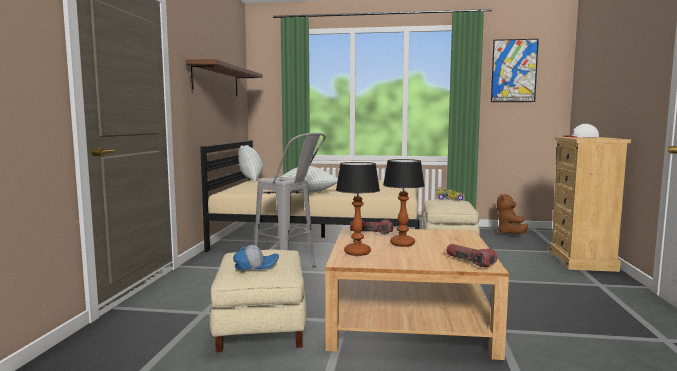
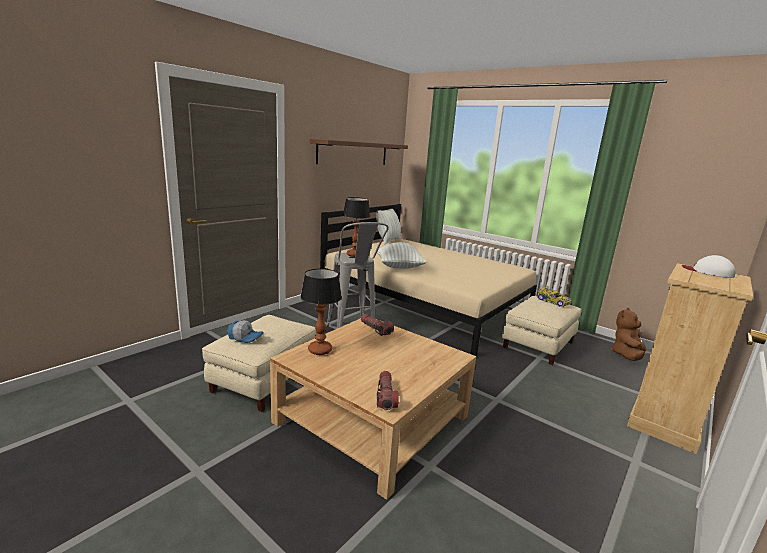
camera: 30 degrees right, 10 degrees up
(402, 243) = (374, 351): table lamp -> table lamp (354, 255)
(514, 71) = (687, 161): picture -> none

